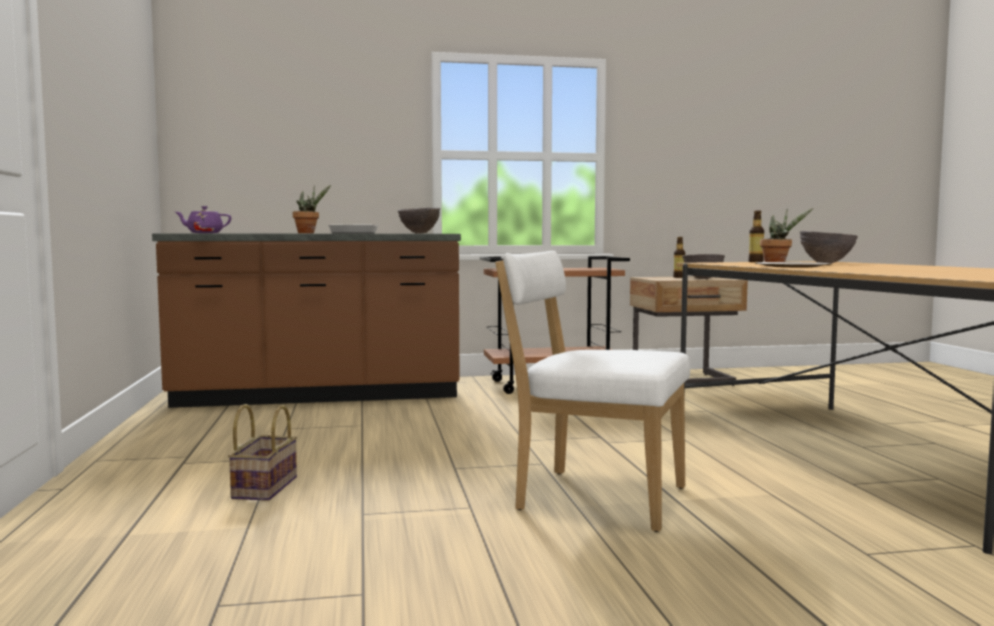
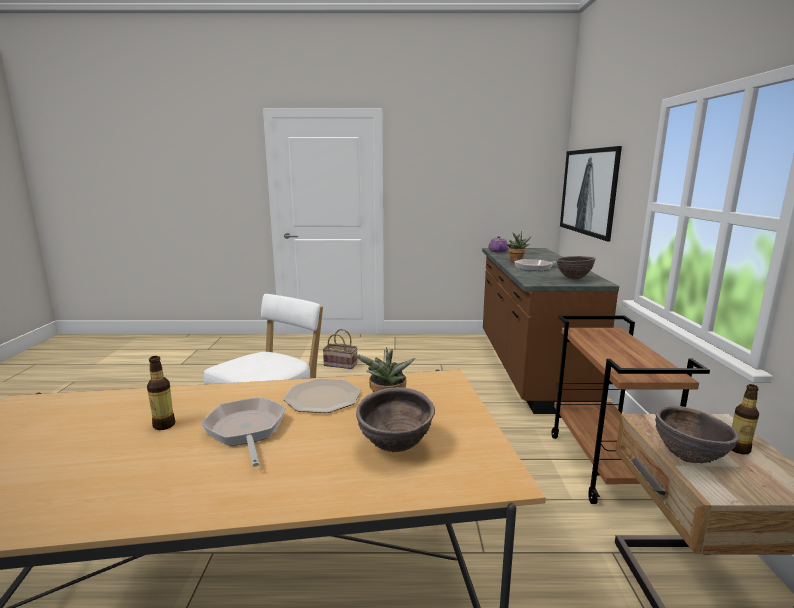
camera: 100 degrees right, 10 degrees up
(271, 143) = (589, 191): none -> picture
(755, 262) = (472, 415): bottle -> bottle (164, 425)
(879, 268) = (246, 430): none -> frying pan

